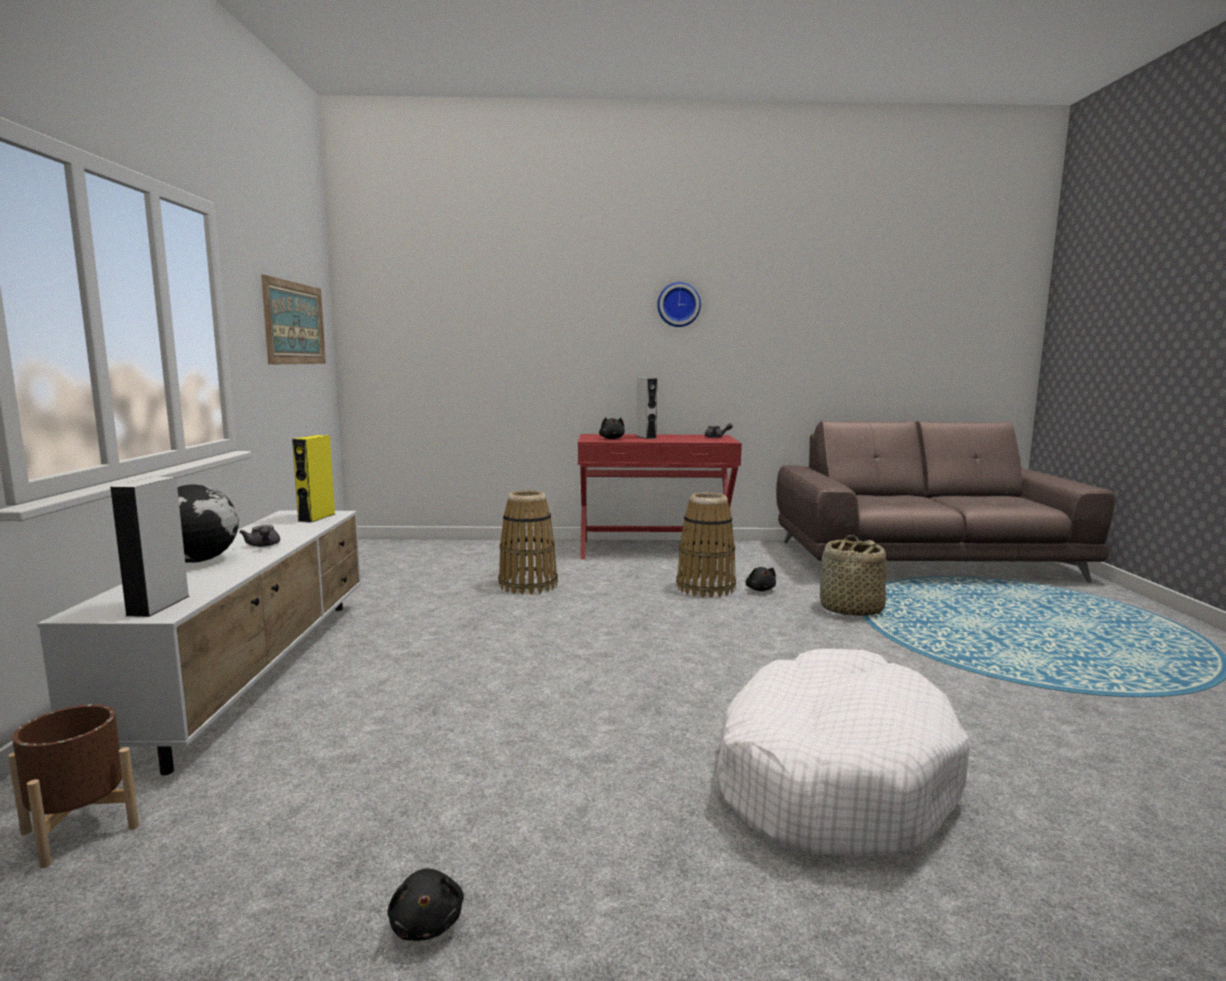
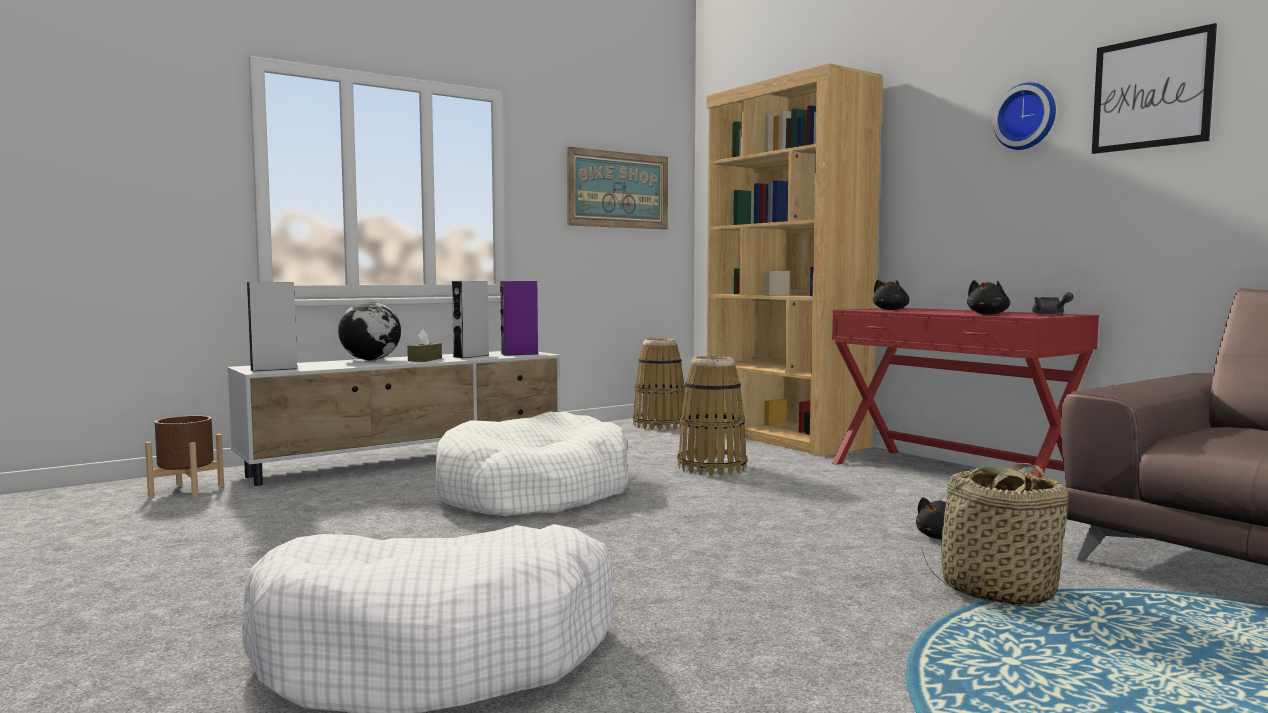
camera: 55 degrees right, 5 degrees down
(263, 546) = (425, 359): grey teapot -> brown tissue box
(316, 517) = (519, 354): yellow speaker -> purple speaker
(427, 923) = (121, 573): black plush toy -> black plush toy (988, 314)
(486, 652) = (533, 493): none -> white dog bed
(494, 547) = (784, 438): none -> brown bookcase
(646, 437) = (948, 311): grey speaker -> grey speaker (471, 356)
(705, 588) = (877, 516): basket -> basket (660, 425)
(755, 302) = (1151, 92): none -> picture

